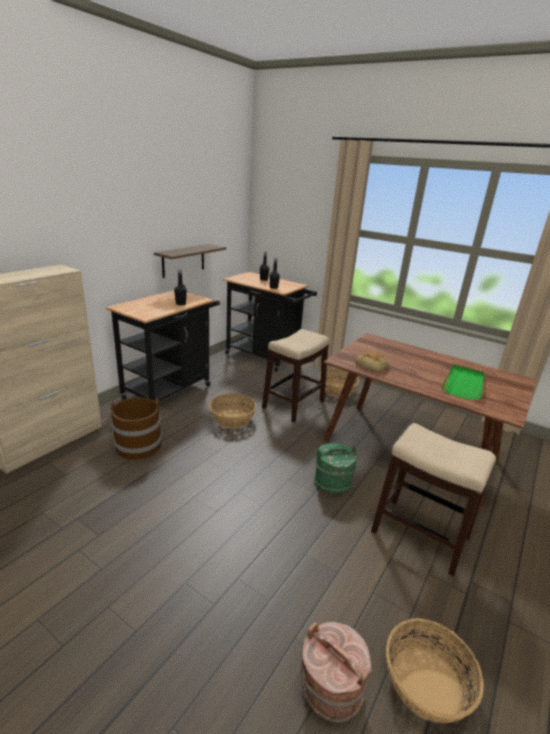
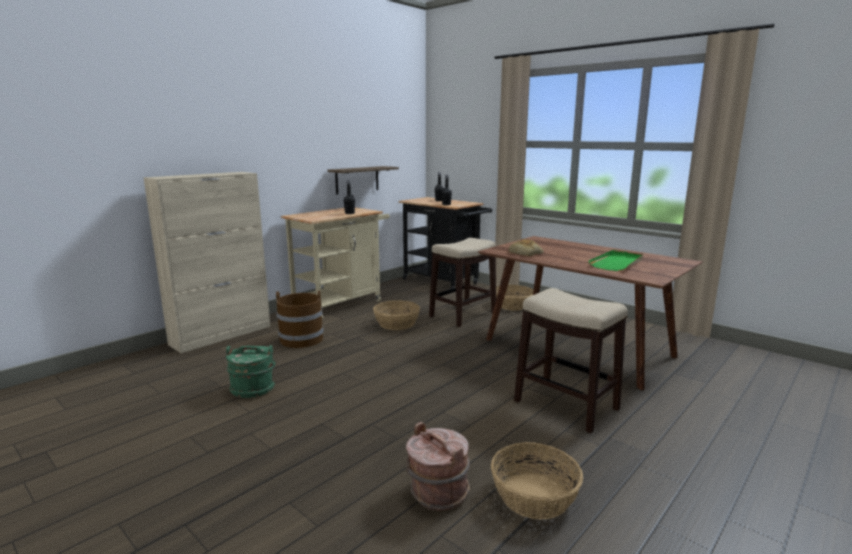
camera: 10 degrees right, 10 degrees down
(171, 389) = (342, 303): black cart -> beige cart
(332, 482) = (485, 367): green bucket -> green bucket (253, 389)

